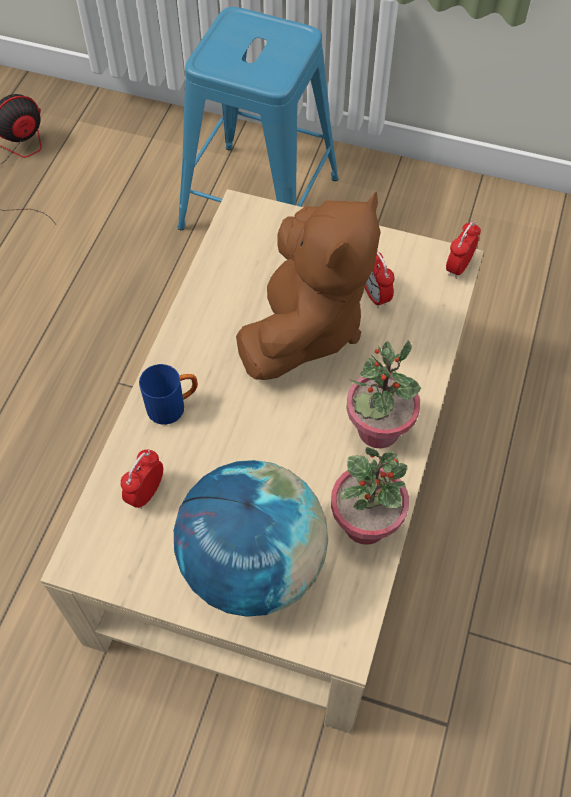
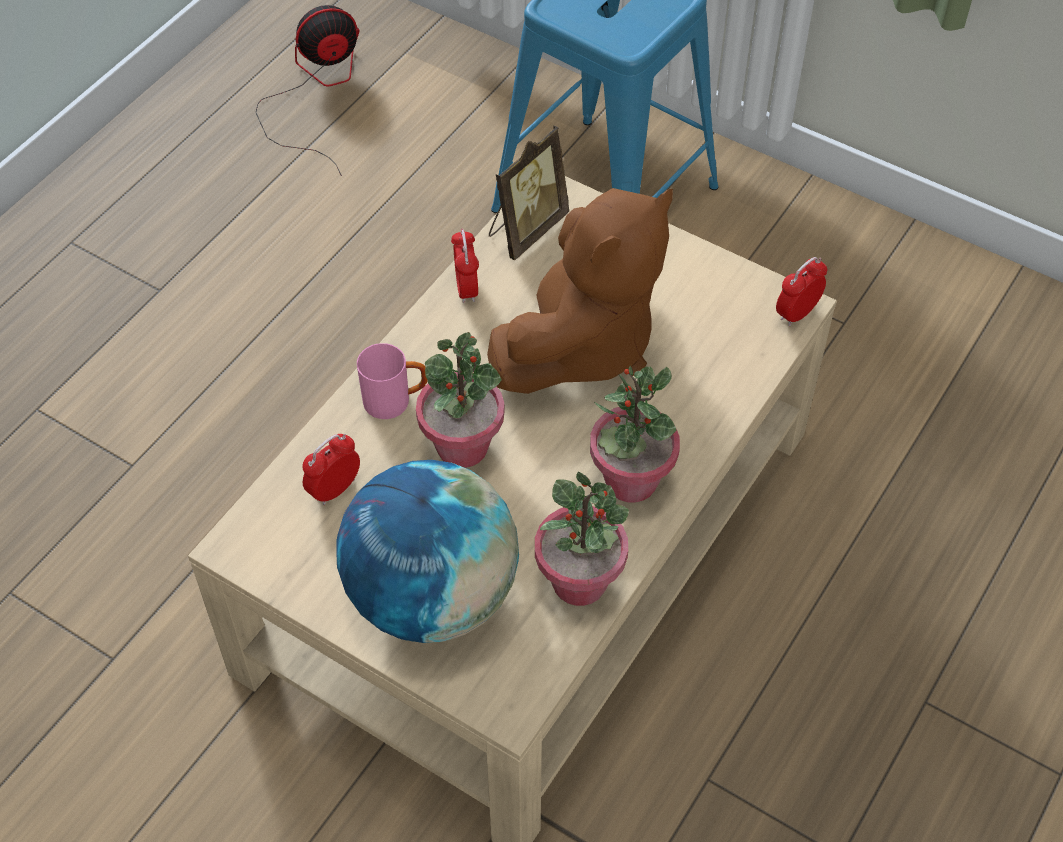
camera: 15 degrees right, 5 degrees down
(173, 406) = (396, 400): blue mug -> pink mug
(232, 243) = (525, 229): none -> picture frame
(238, 432) = (462, 446): none -> potted plant
(375, 296) = (680, 326): alarm clock -> alarm clock (466, 288)

